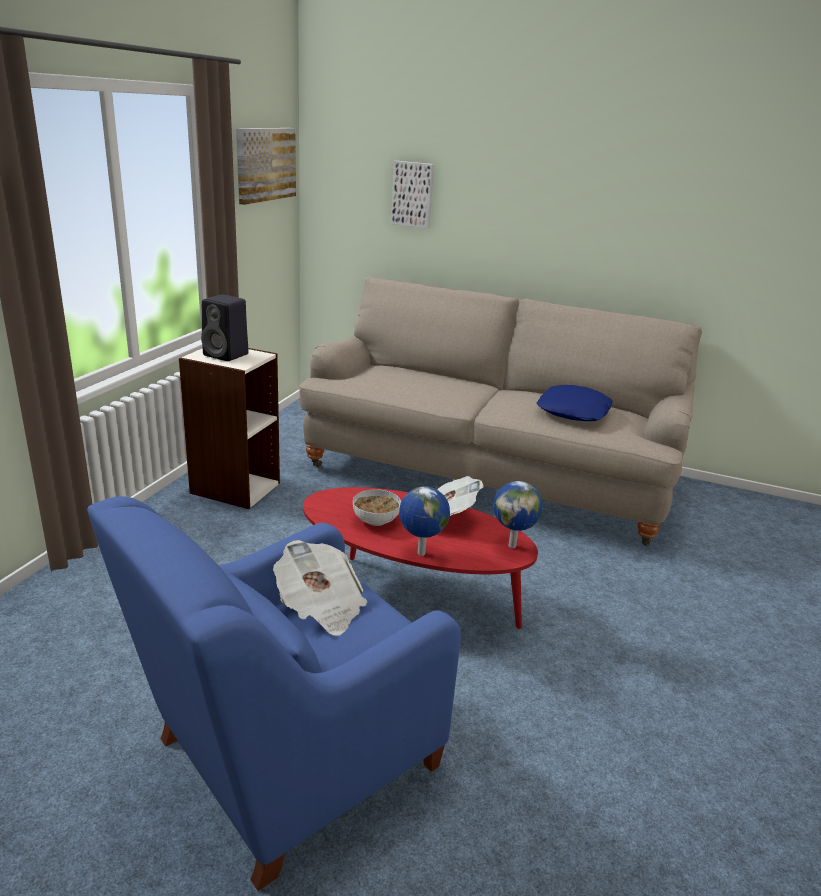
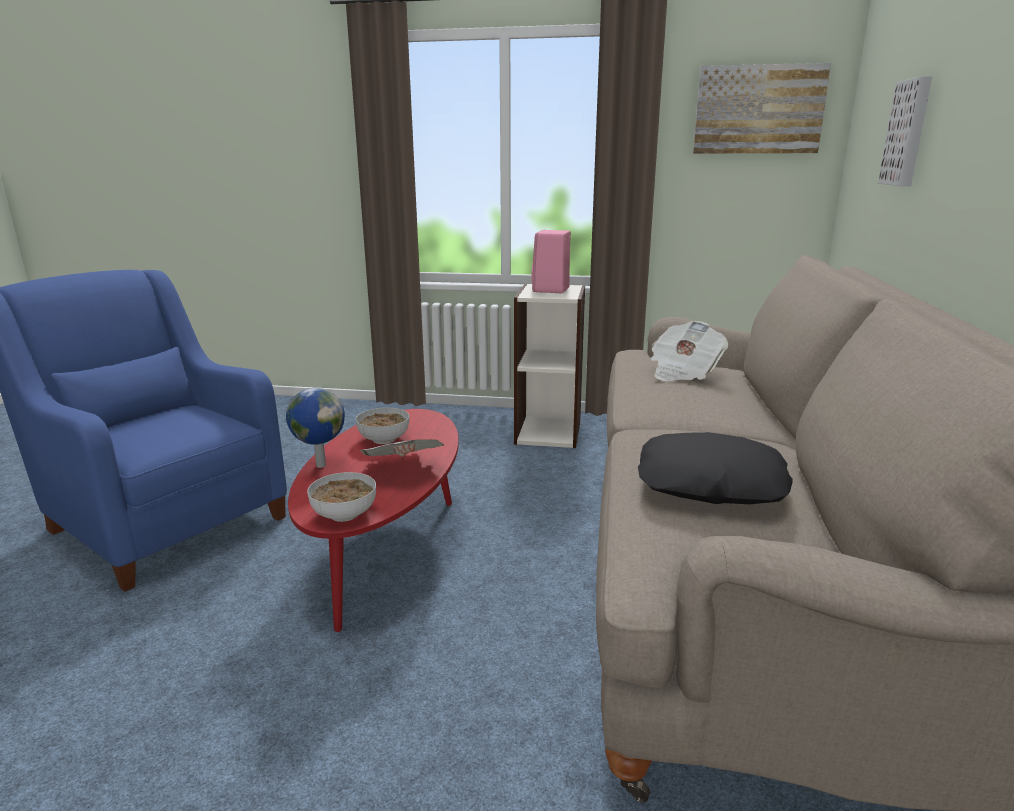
camera: 80 degrees right, 5 degrees down
(227, 355) = (551, 290): black speaker -> pink speaker
(320, 606) = (194, 417): newspaper -> newspaper (683, 372)
(513, 545) = (345, 515): globe -> bowl
(574, 411) = (710, 483): blue pillow -> black pillow

